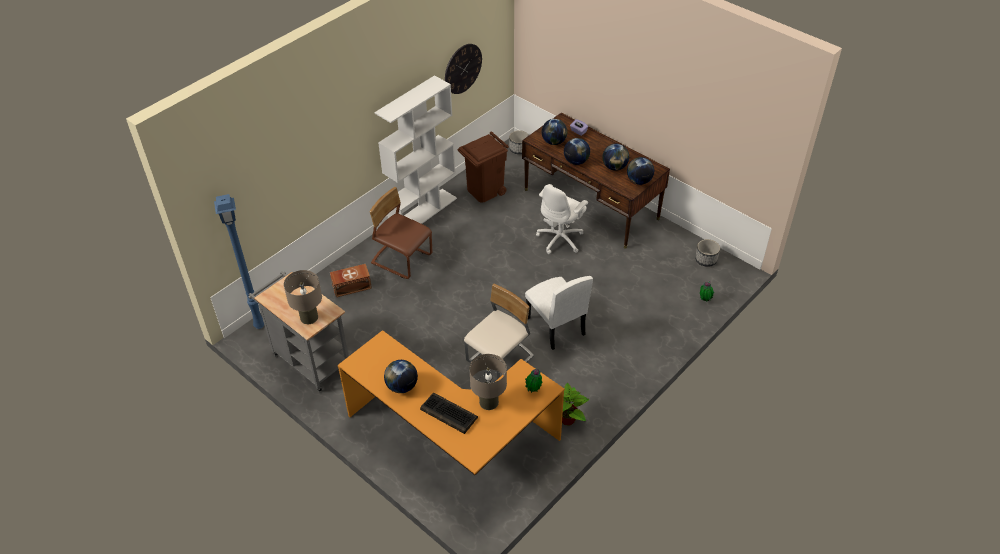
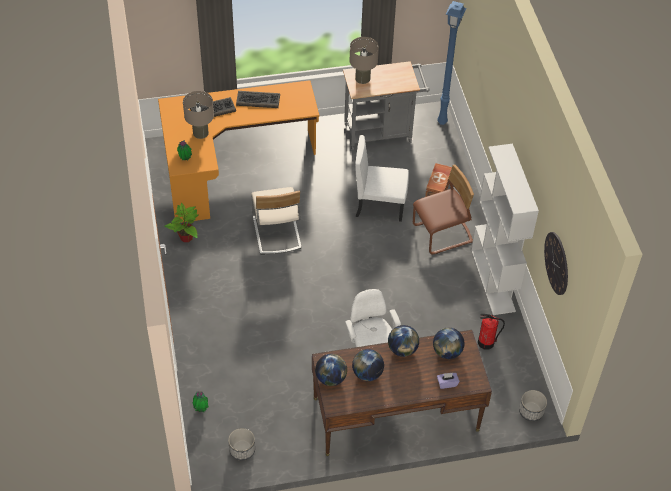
camera: 125 degrees right, 5 degrees up
(402, 386) = (258, 100): globe -> keyboard
(485, 191) = (486, 342): brown trash can -> fire extinguisher
(555, 326) = (275, 287): white chair -> white chair (380, 205)

